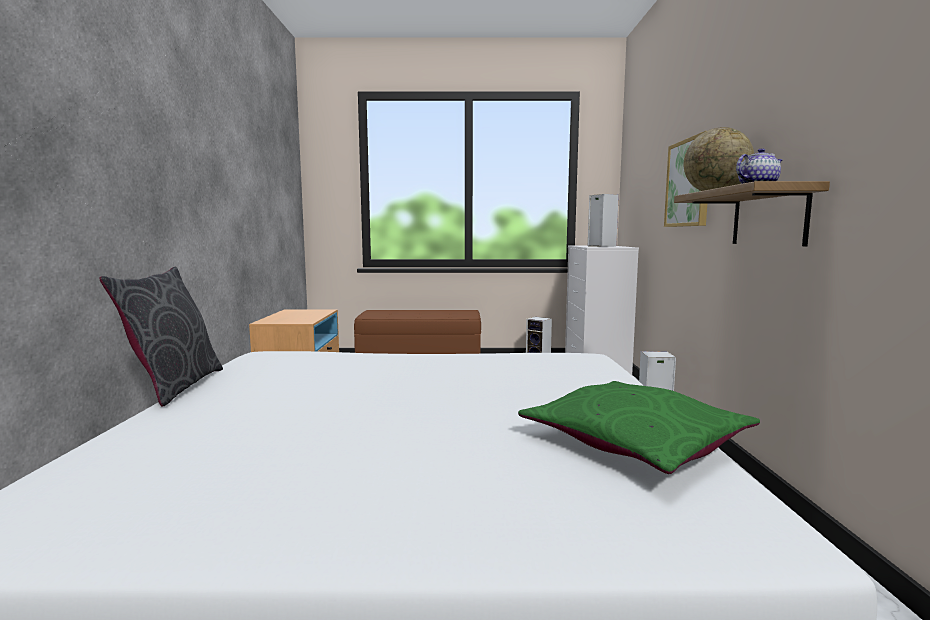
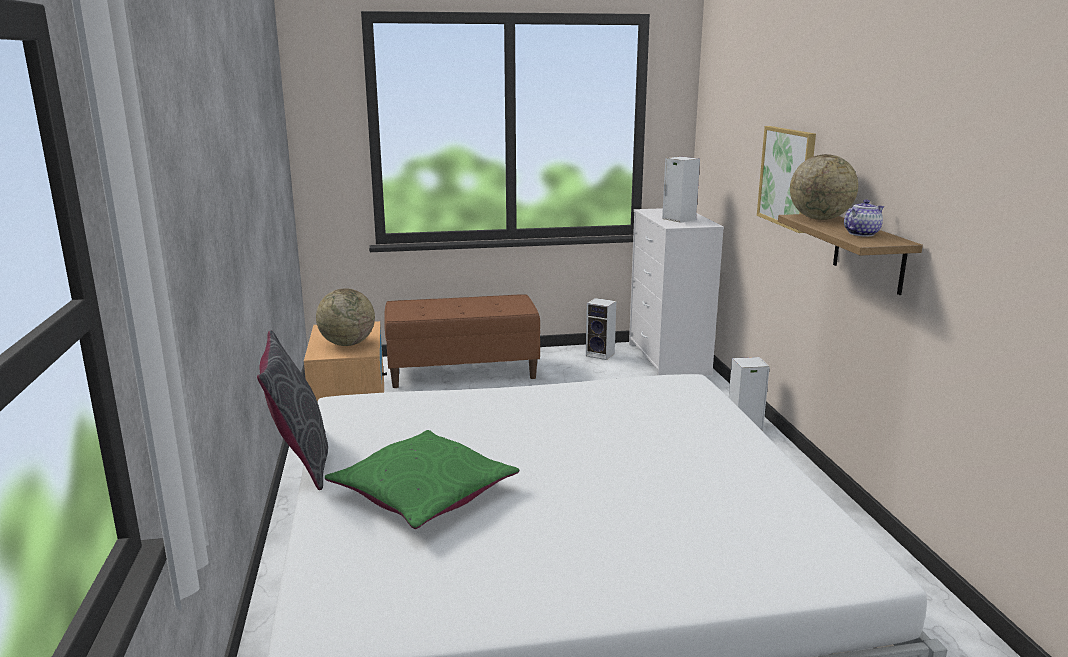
camera: 10 degrees left, 10 degrees up
(295, 317) = (347, 344): none -> globe
(634, 442) = (762, 494): green pillow -> green pillow (423, 493)

